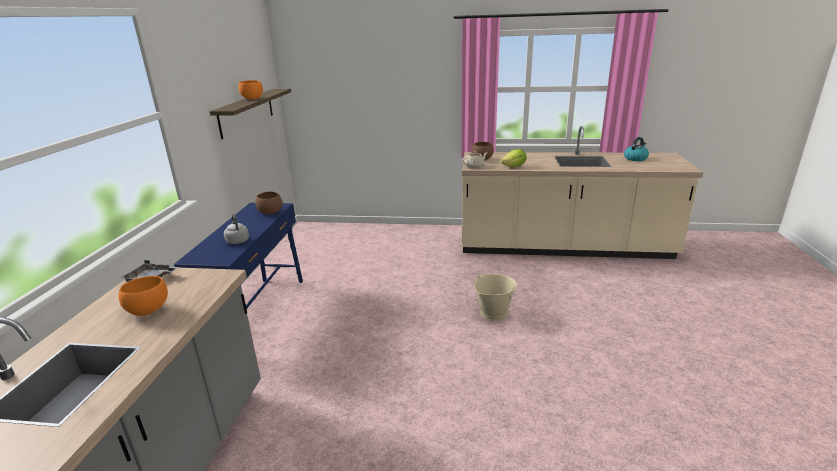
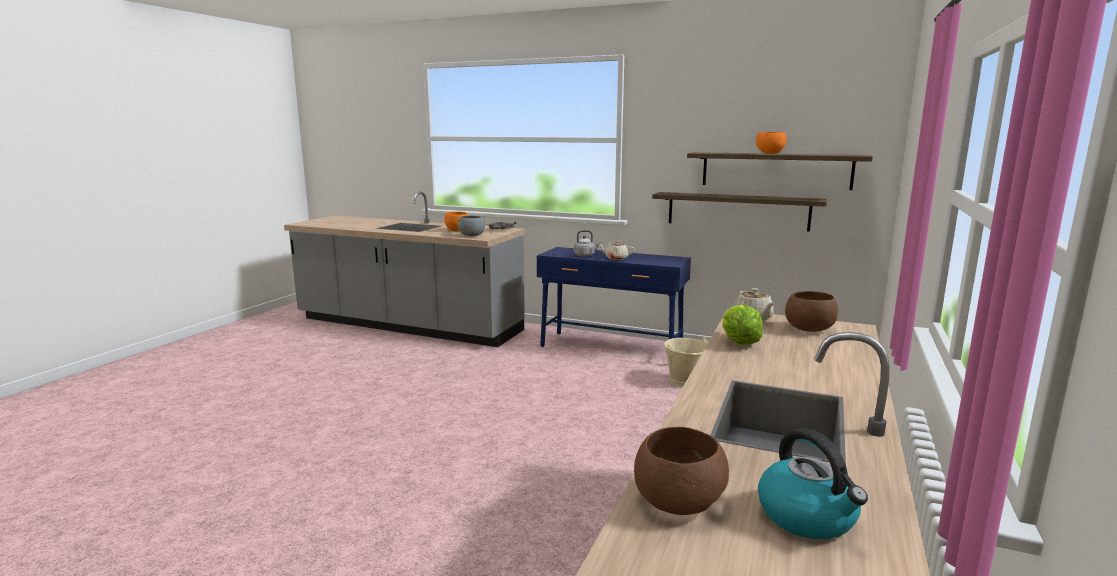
camera: 105 degrees right, 10 degrees down
(200, 288) = (472, 235): none -> grey bowl
(240, 153) = (737, 211): none -> shelf
(254, 226) = (616, 258): none -> beige teapot
(270, 212) = (652, 261): brown bowl -> brown bowl (676, 502)
(493, 313) = (528, 468): beige bucket -> beige bucket (685, 381)

